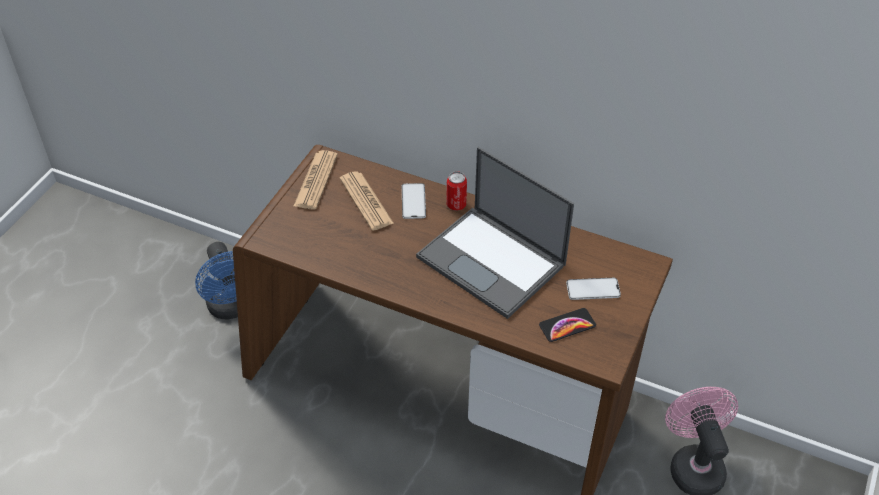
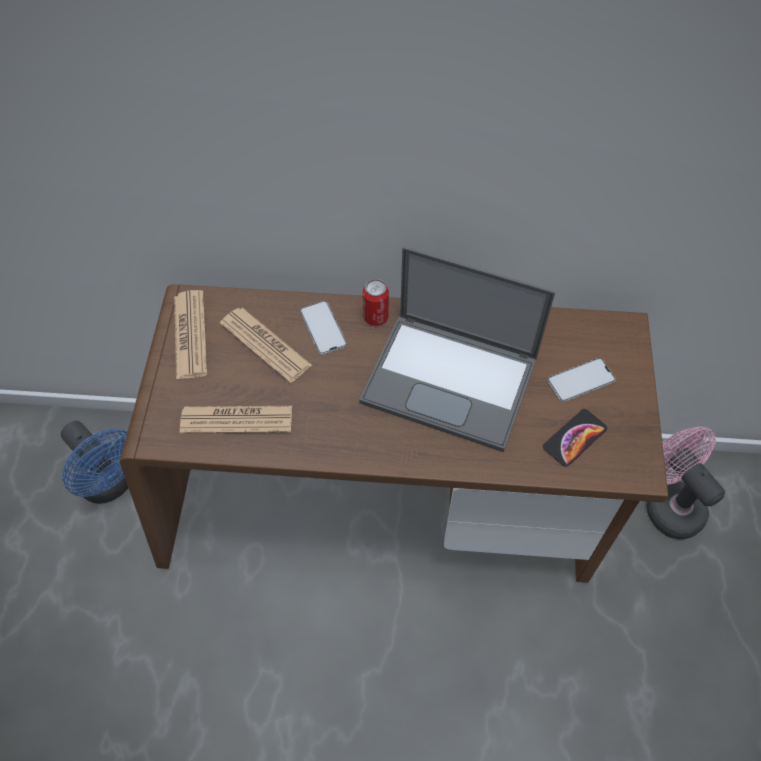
camera: 20 degrees left, 10 degrees up
(323, 244) = (237, 420): none -> newspaper

